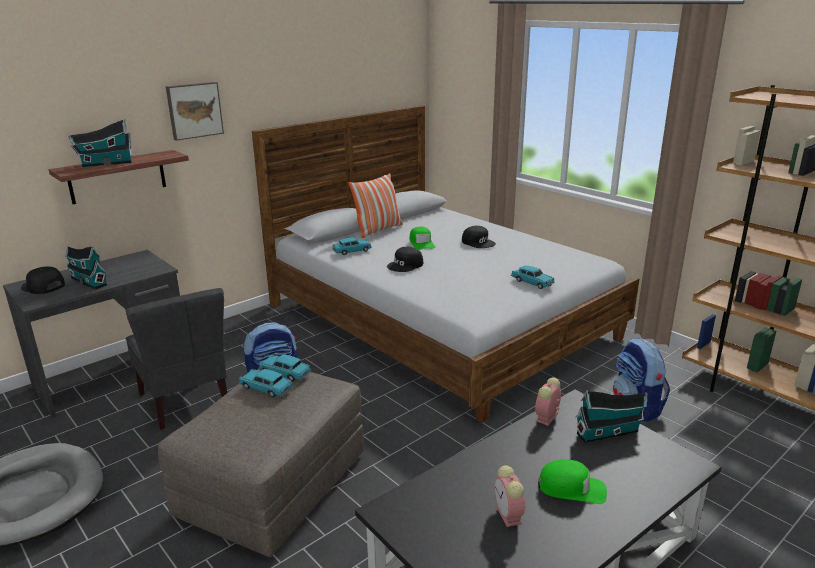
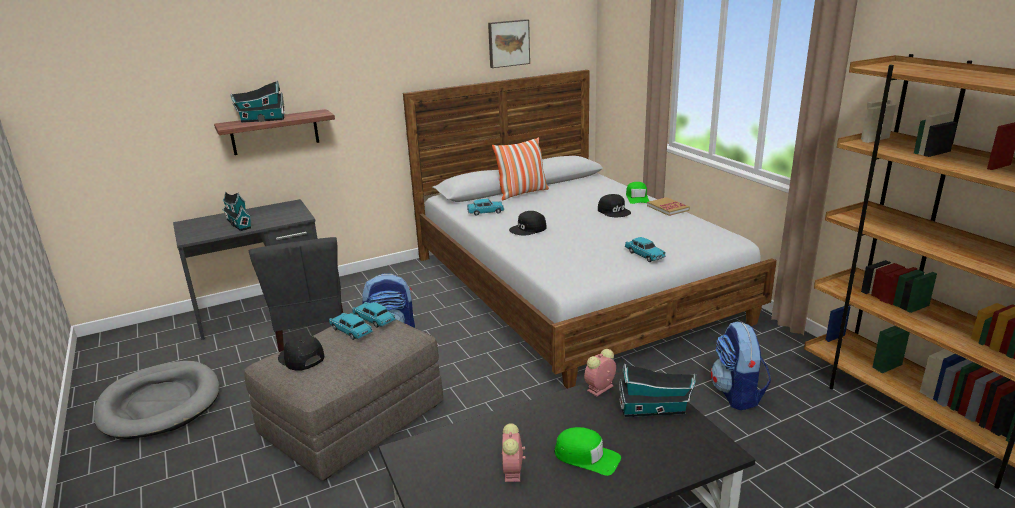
camera: 15 degrees right, 0 degrees up
(42, 286) = (201, 225): black cap -> black cap (300, 358)
(194, 110) = (347, 73): picture -> picture (508, 43)
(421, 243) = (556, 208): green cap -> green cap (637, 198)
(526, 236) = (667, 208): none -> book

